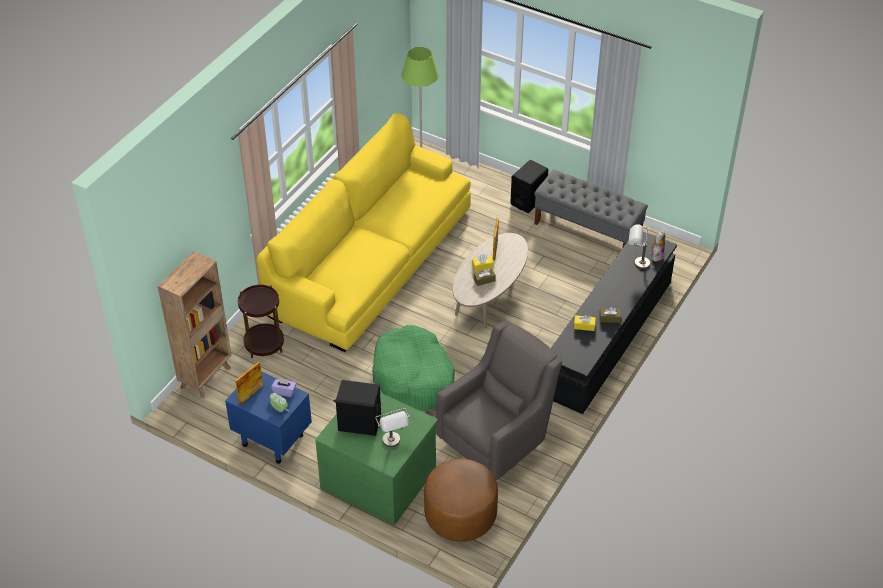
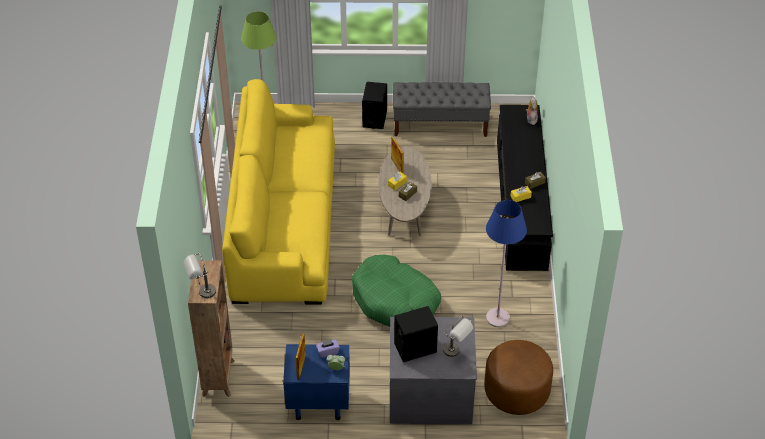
camera: 30 degrees left, 0 degrees up
(264, 344) = (247, 327): brown side table -> none
(379, 477) = (430, 392): green dresser -> grey dresser
(498, 437) = (498, 318): grey armchair -> blue floor lamp
(636, 263) = (521, 131): grey table lamp -> grey table lamp (201, 293)

